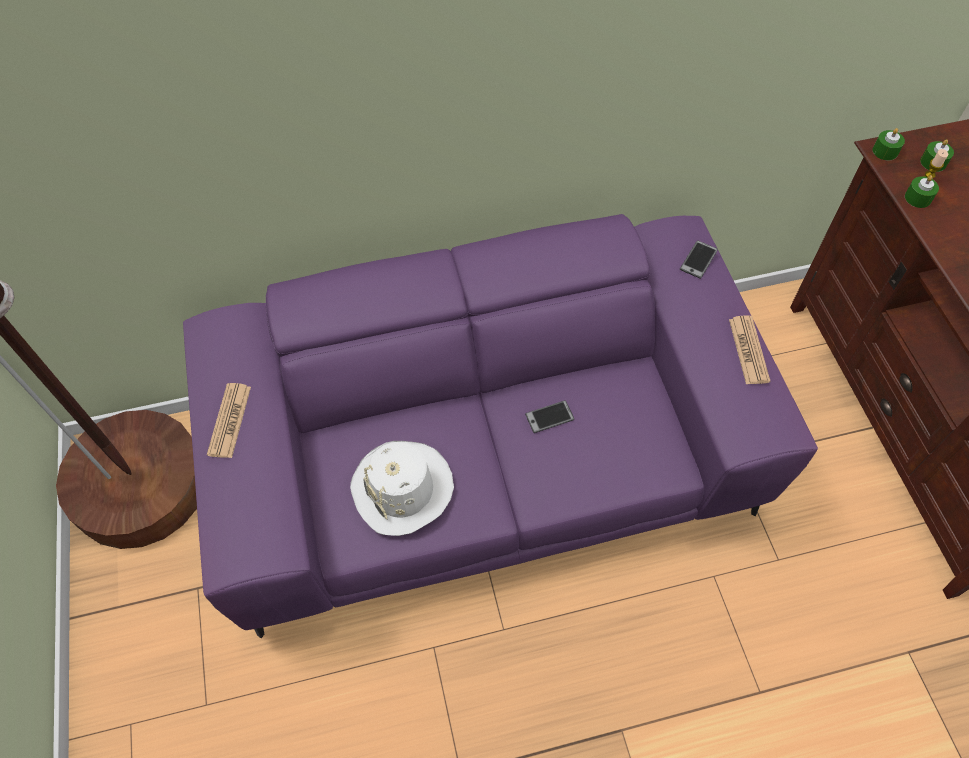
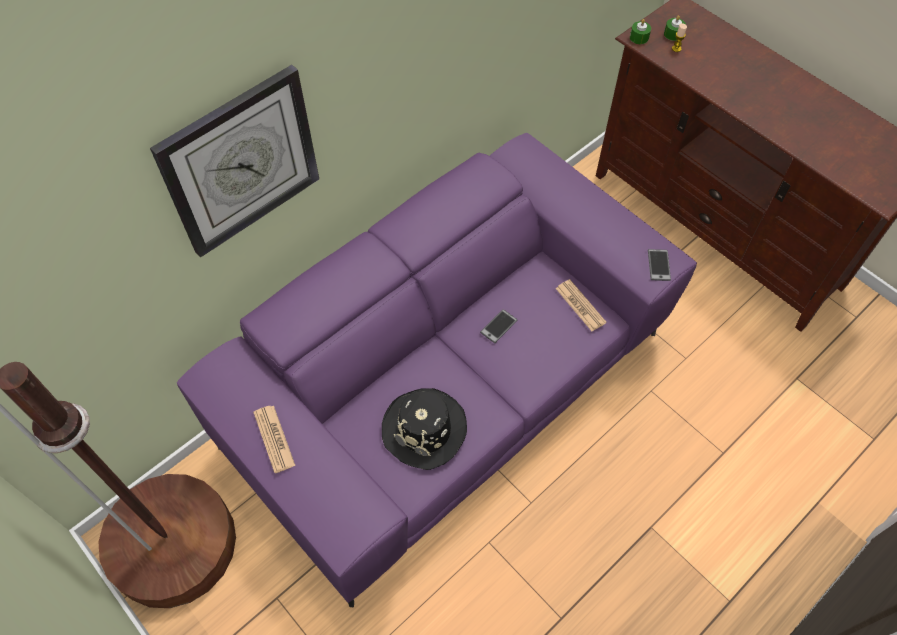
camera: 30 degrees left, 0 degrees up
(287, 103) = (241, 162): none -> wall clock
(403, 489) = (425, 429): white hat -> black hat
(698, 260) = (547, 165): phone -> phone (658, 265)
(748, 350) = (617, 215): newspaper -> newspaper (580, 305)
(918, 198) = (678, 63): green candle -> none

